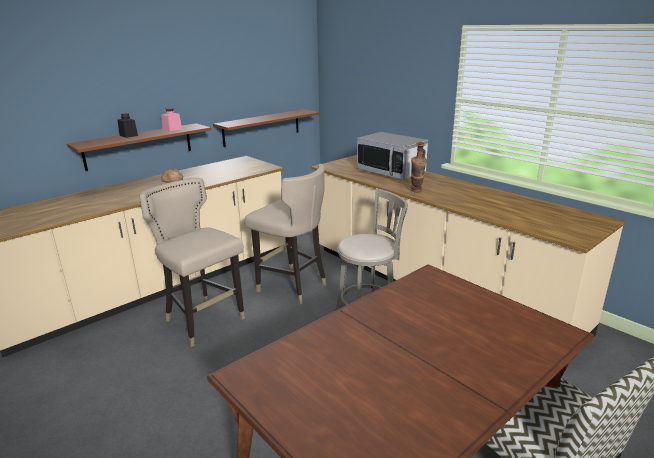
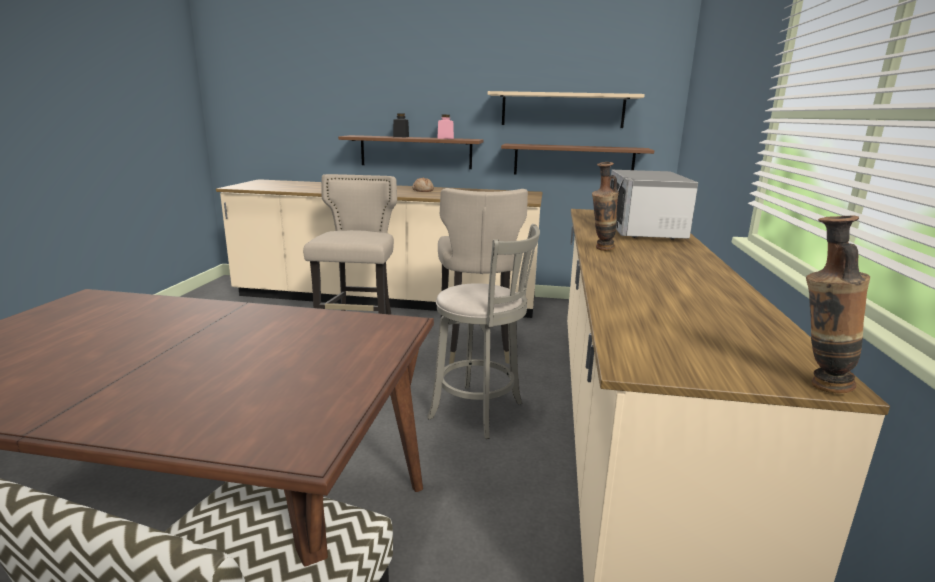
camera: 50 degrees right, 5 degrees down
(249, 90) = (562, 110): none -> beige shelf
(607, 222) = (817, 384): none -> vase

